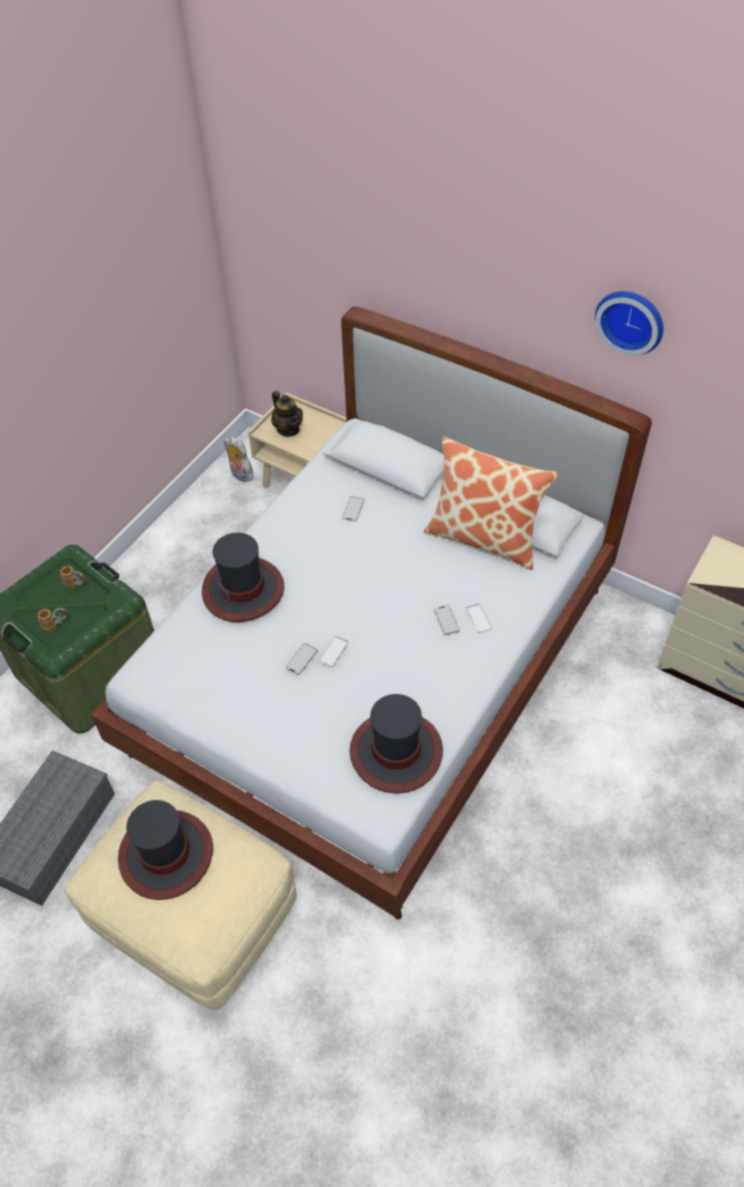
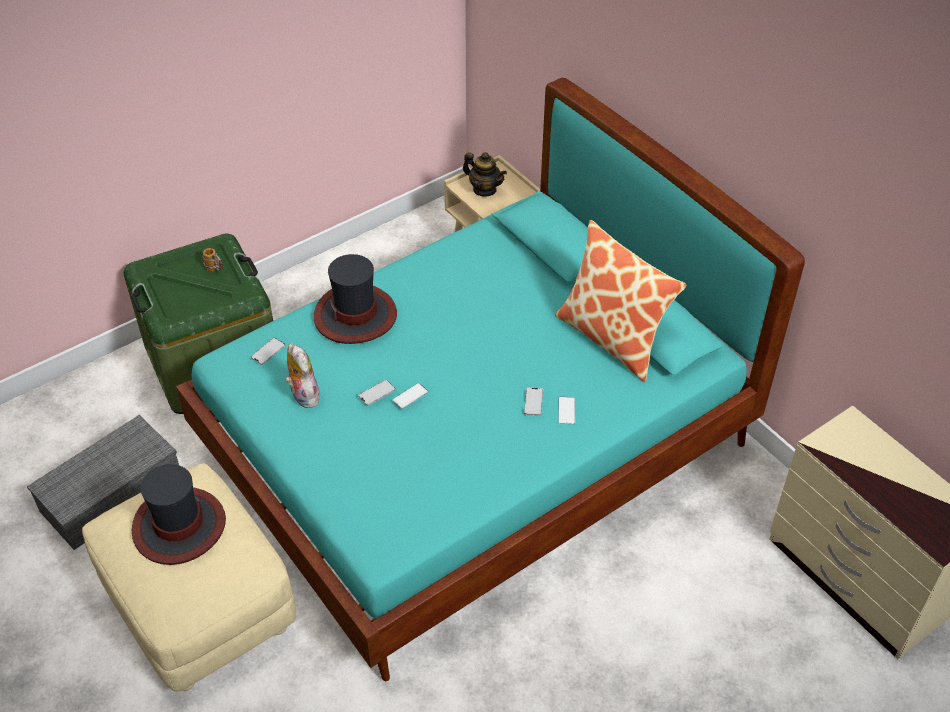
camera: 20 degrees right, 5 degrees down
(57, 625) = (181, 299): mug -> none
(240, 475) = (435, 227): plush toy -> plush toy (303, 395)
(288, 429) = (484, 189): teapot -> teapot turned 45 degrees counterclockwise
(353, 509) = (497, 275): phone -> phone (268, 352)
(376, 673) = (476, 450): white bed -> turquoise bed
(396, 752) = (422, 503): hat -> none
(631, 320) = (796, 146): wall clock -> none

